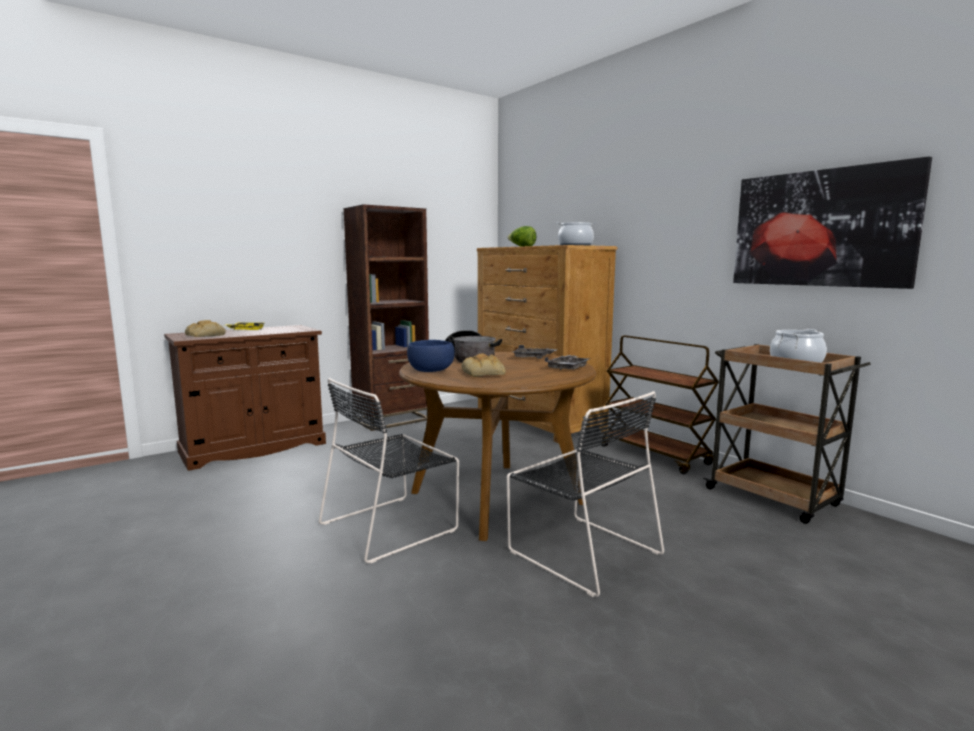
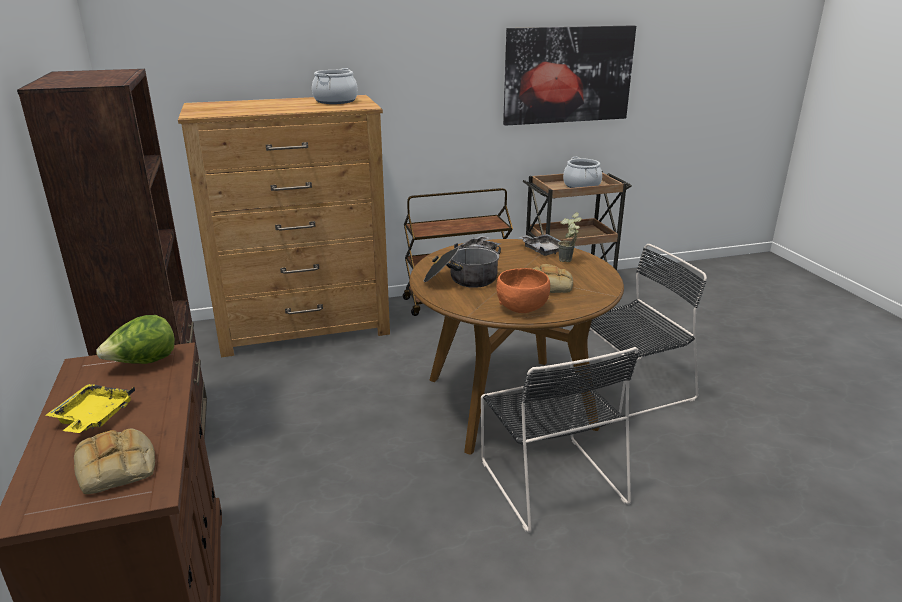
camera: 70 degrees left, 15 degrees up
(431, 371) = (522, 307): blue bowl -> orange bowl
(522, 247) = (231, 107): lettuce -> lettuce (143, 362)
(550, 374) = (568, 261): none -> potted plant

